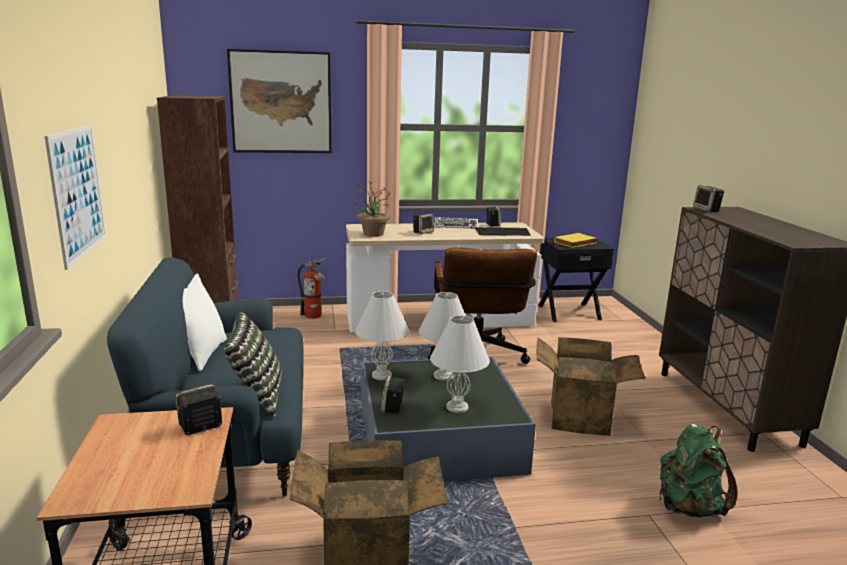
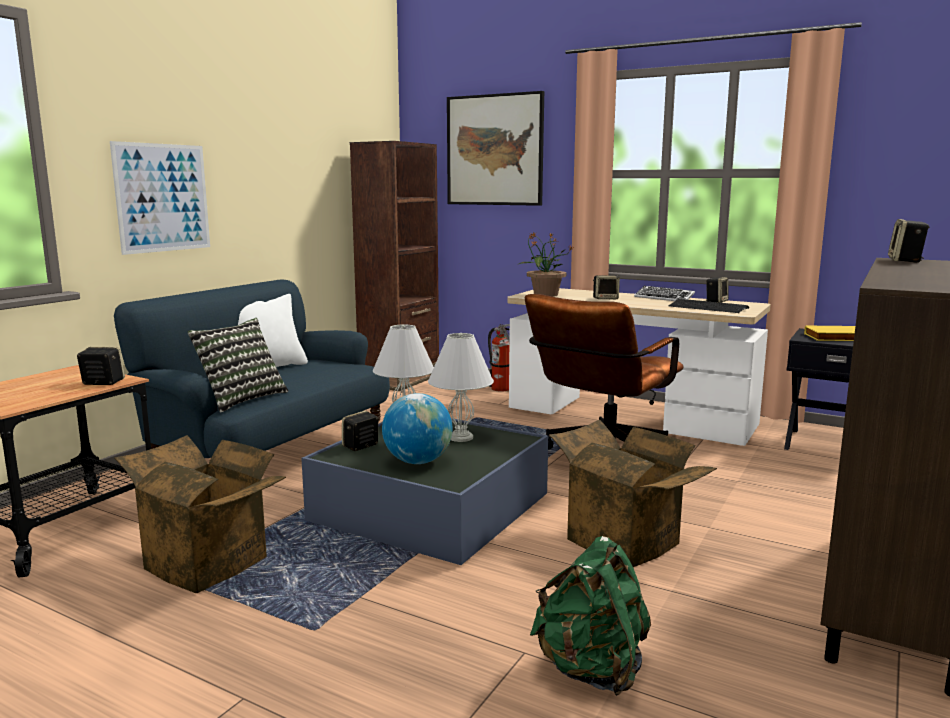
camera: 40 degrees right, 5 degrees down
(457, 407) = (417, 462): white table lamp -> globe

